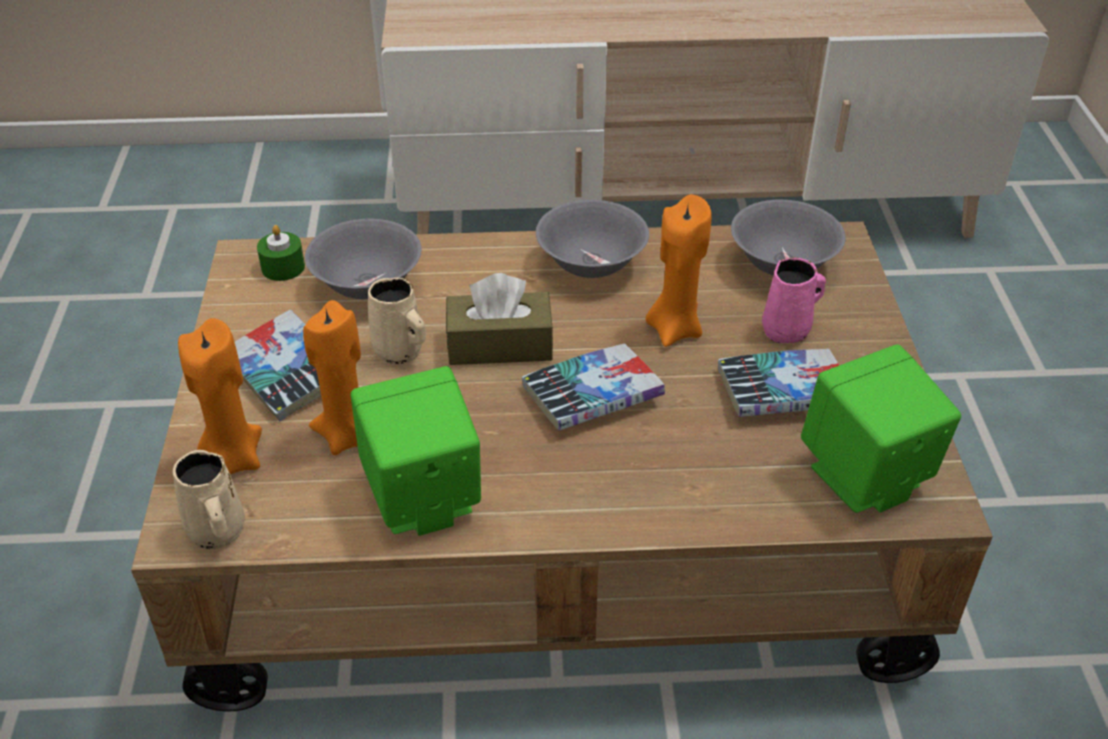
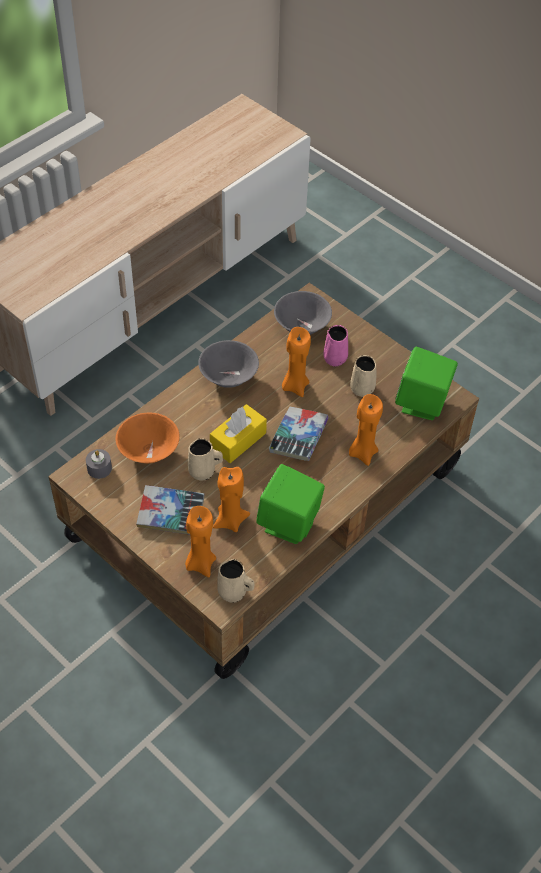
camera: 45 degrees left, 10 degrees up
(283, 267) = (99, 468): green candle -> grey candle
(367, 285) = (148, 451): grey bowl -> orange bowl
(500, 345) = (238, 440): brown tissue box -> yellow tissue box
(669, 480) = (362, 452): none -> orange candle
(783, 392) = (362, 387): book -> beige mug

